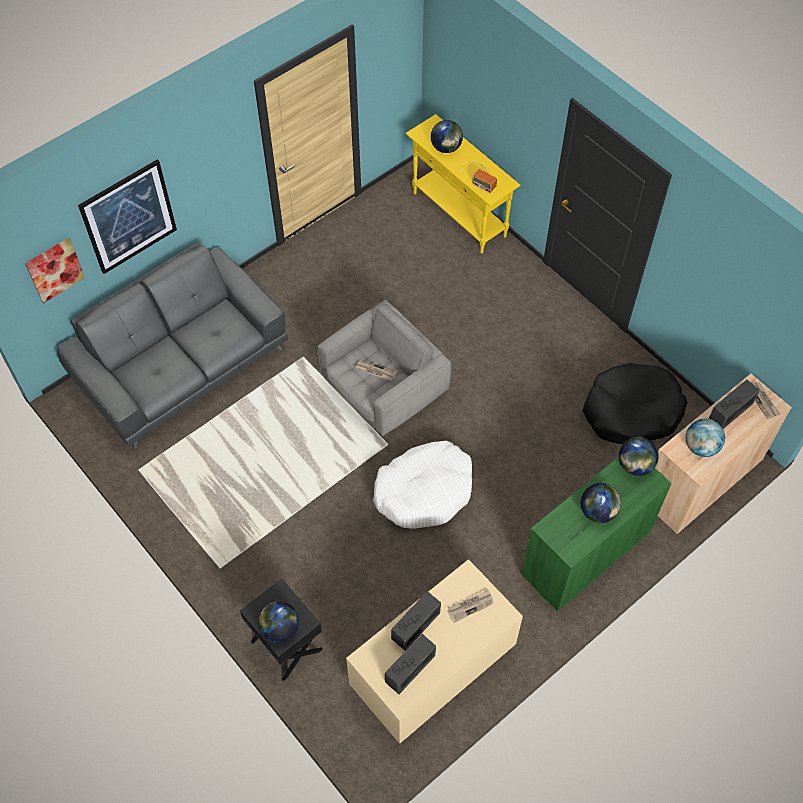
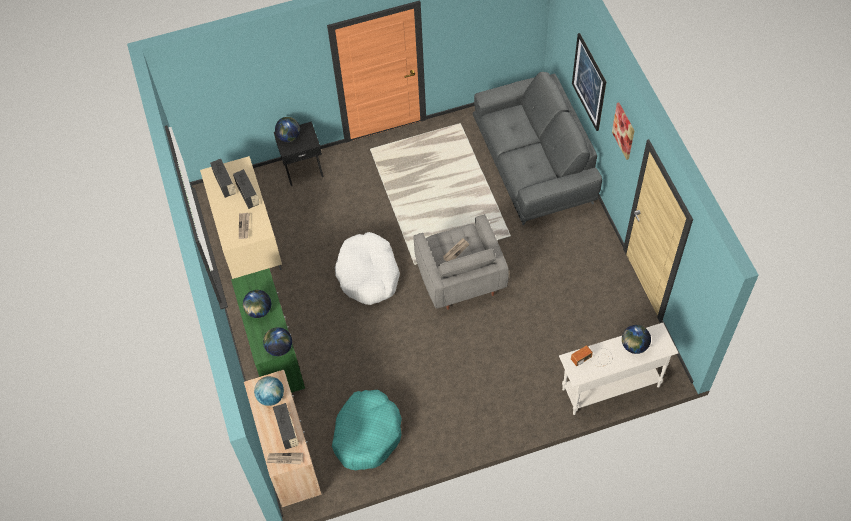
camera: 115 degrees right, 0 degrees up
(55, 269) = (564, 41): picture -> picture (624, 131)
(459, 215) = (610, 387): yellow console table -> white console table
(631, 411) = (367, 434): black dog bed -> turquoise dog bed

